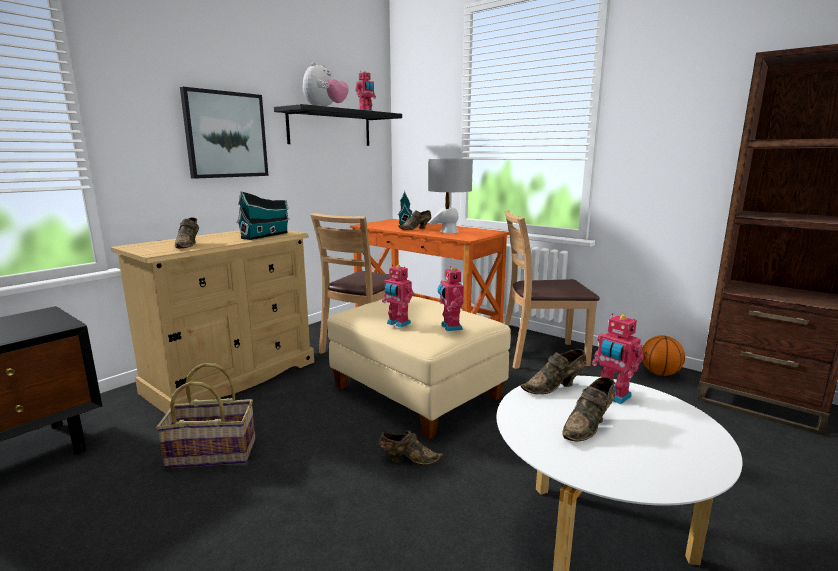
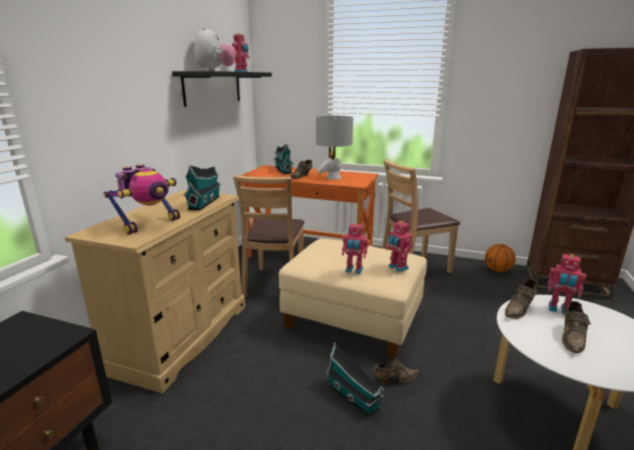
camera: 20 degrees left, 5 degrees up
(189, 245) = (149, 224): brown shoe -> toy robot
(213, 452) = (231, 416): basket -> none
(226, 135) = (137, 103): picture -> none
(348, 466) = (354, 398): none -> toy house

